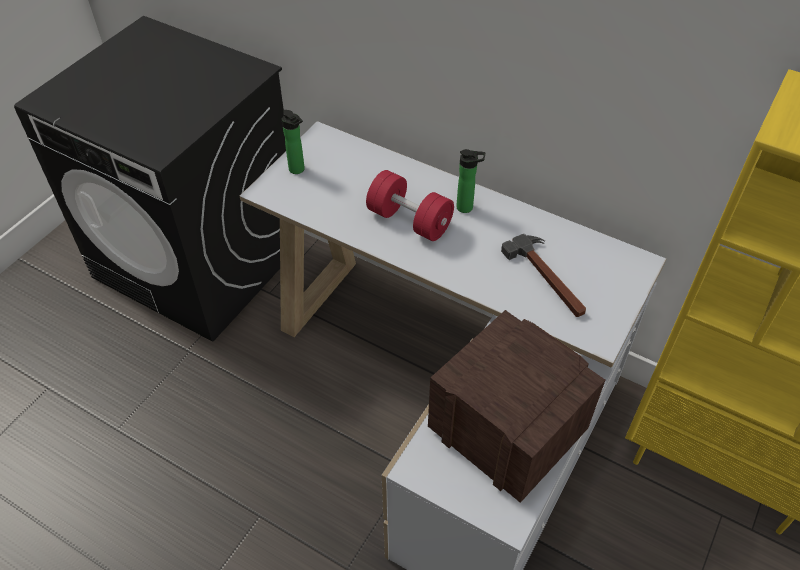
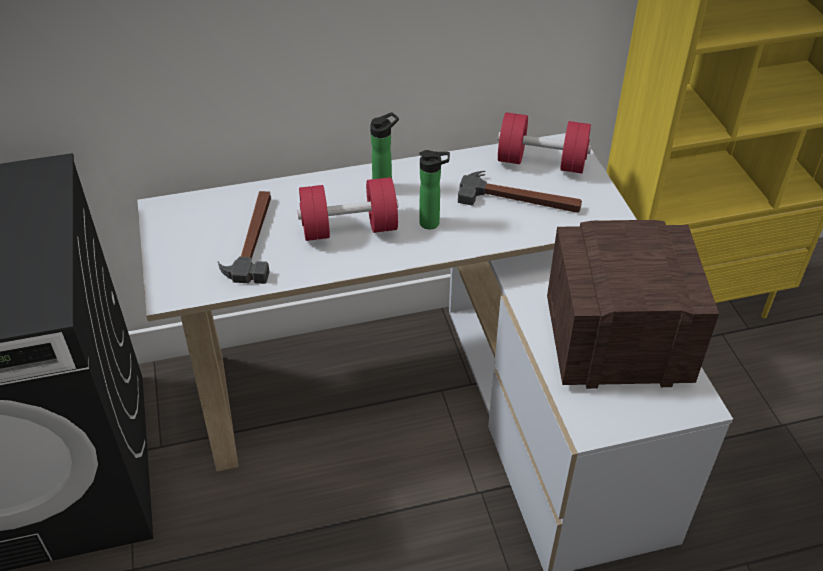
camera: 45 degrees left, 5 degrees down
(298, 170) = (180, 253): bottle -> bottle (432, 223)
(347, 189) = (253, 239): none -> hammer
(601, 262) = (541, 162): none -> red dumbbell

